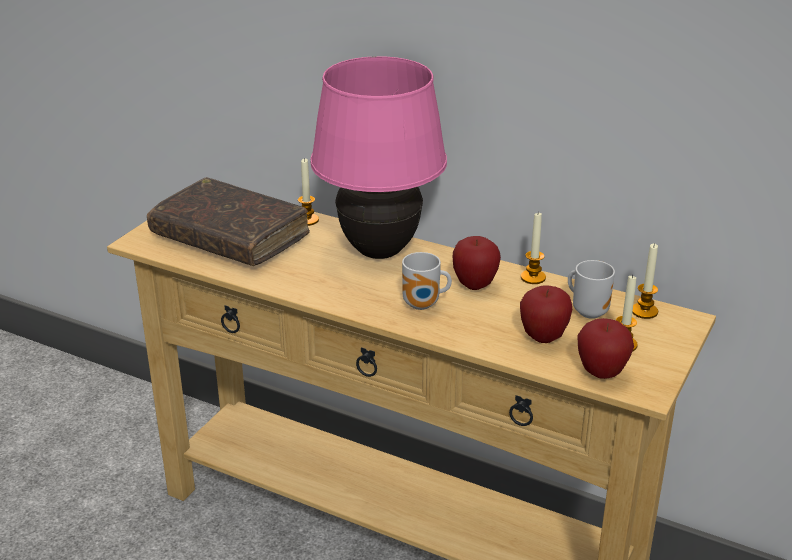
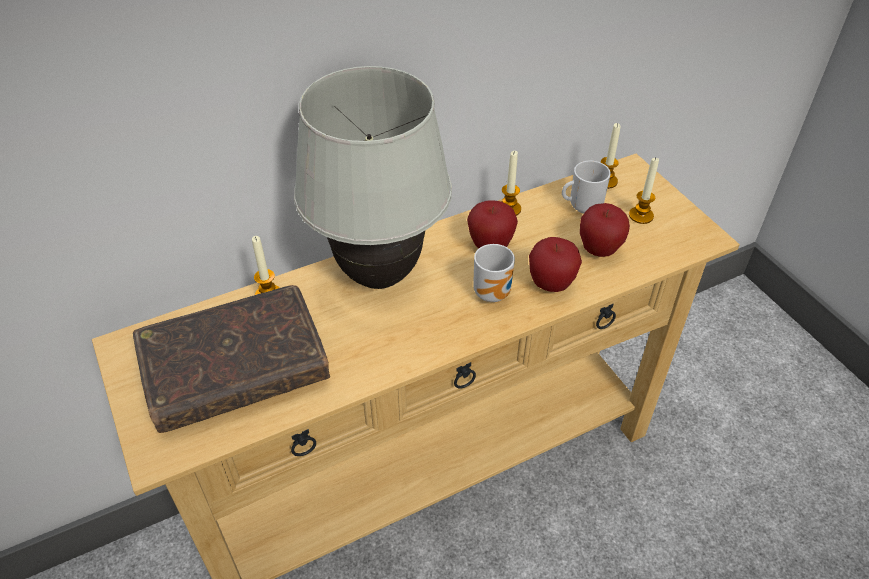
camera: 55 degrees left, 15 degrees up
(380, 252) = (380, 275): pink table lamp -> white table lamp
(601, 373) = (669, 247): apple -> apple (551, 285)

